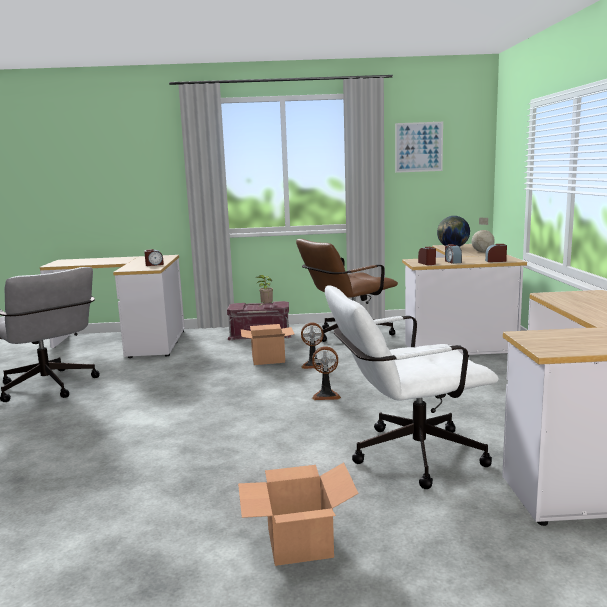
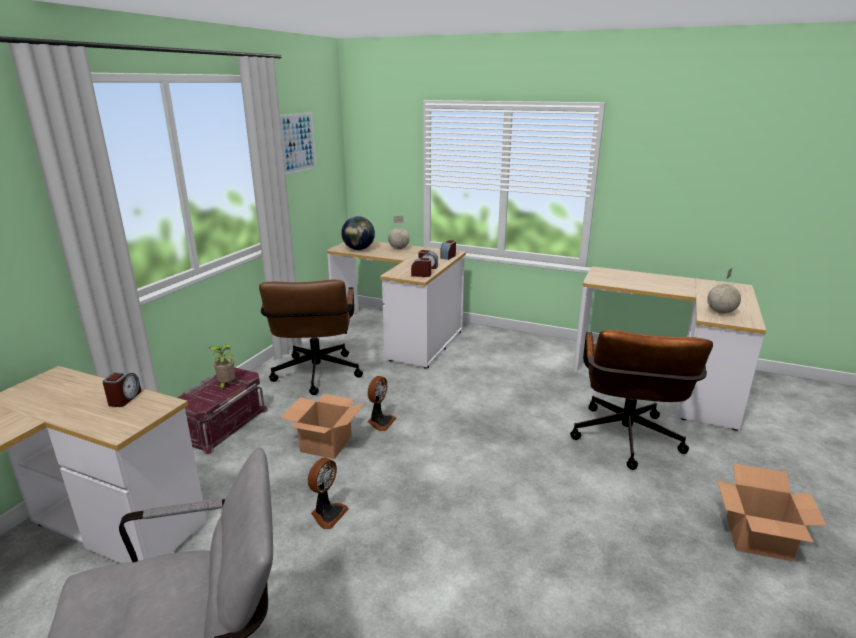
camera: 65 degrees left, 10 degrees up
(326, 395) = (473, 440): fan -> fan (327, 514)
(406, 456) = (626, 442): white office chair -> brown office chair
(560, 338) = (721, 312): none -> globe

